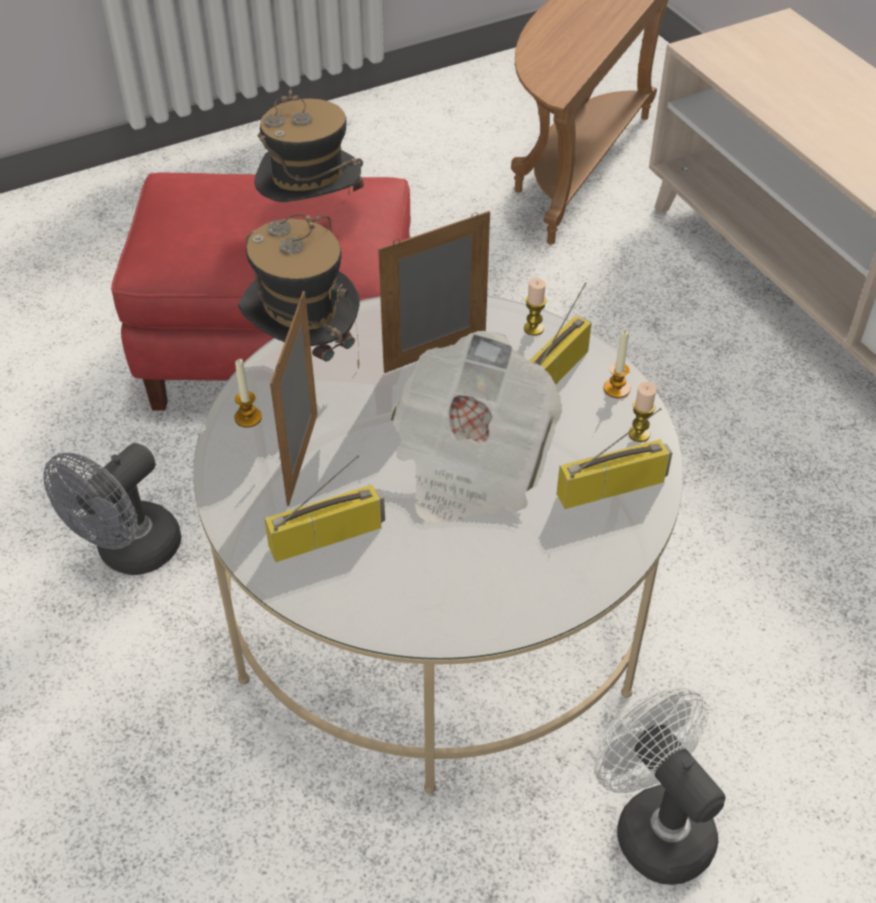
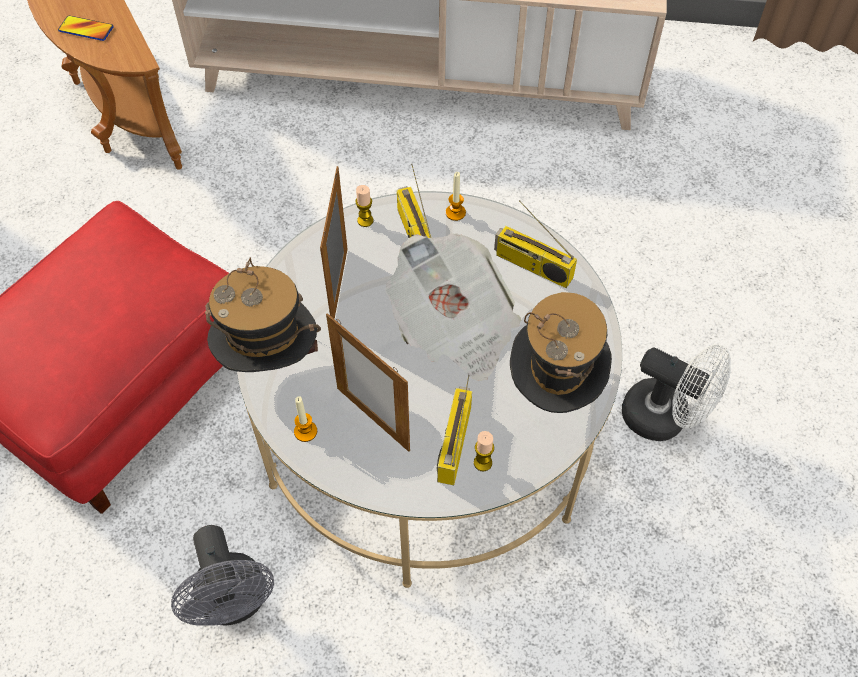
camera: 55 degrees left, 10 degrees up
(312, 218) = (110, 280): hat -> hat (554, 390)
(553, 48) = (86, 29): none -> phone
(612, 486) = (532, 266): radio -> radio turned 75 degrees counterclockwise
(639, 434) = (501, 226): candle -> candle (482, 462)
(653, 824) = (665, 418): white fan -> white fan turned 150 degrees counterclockwise

